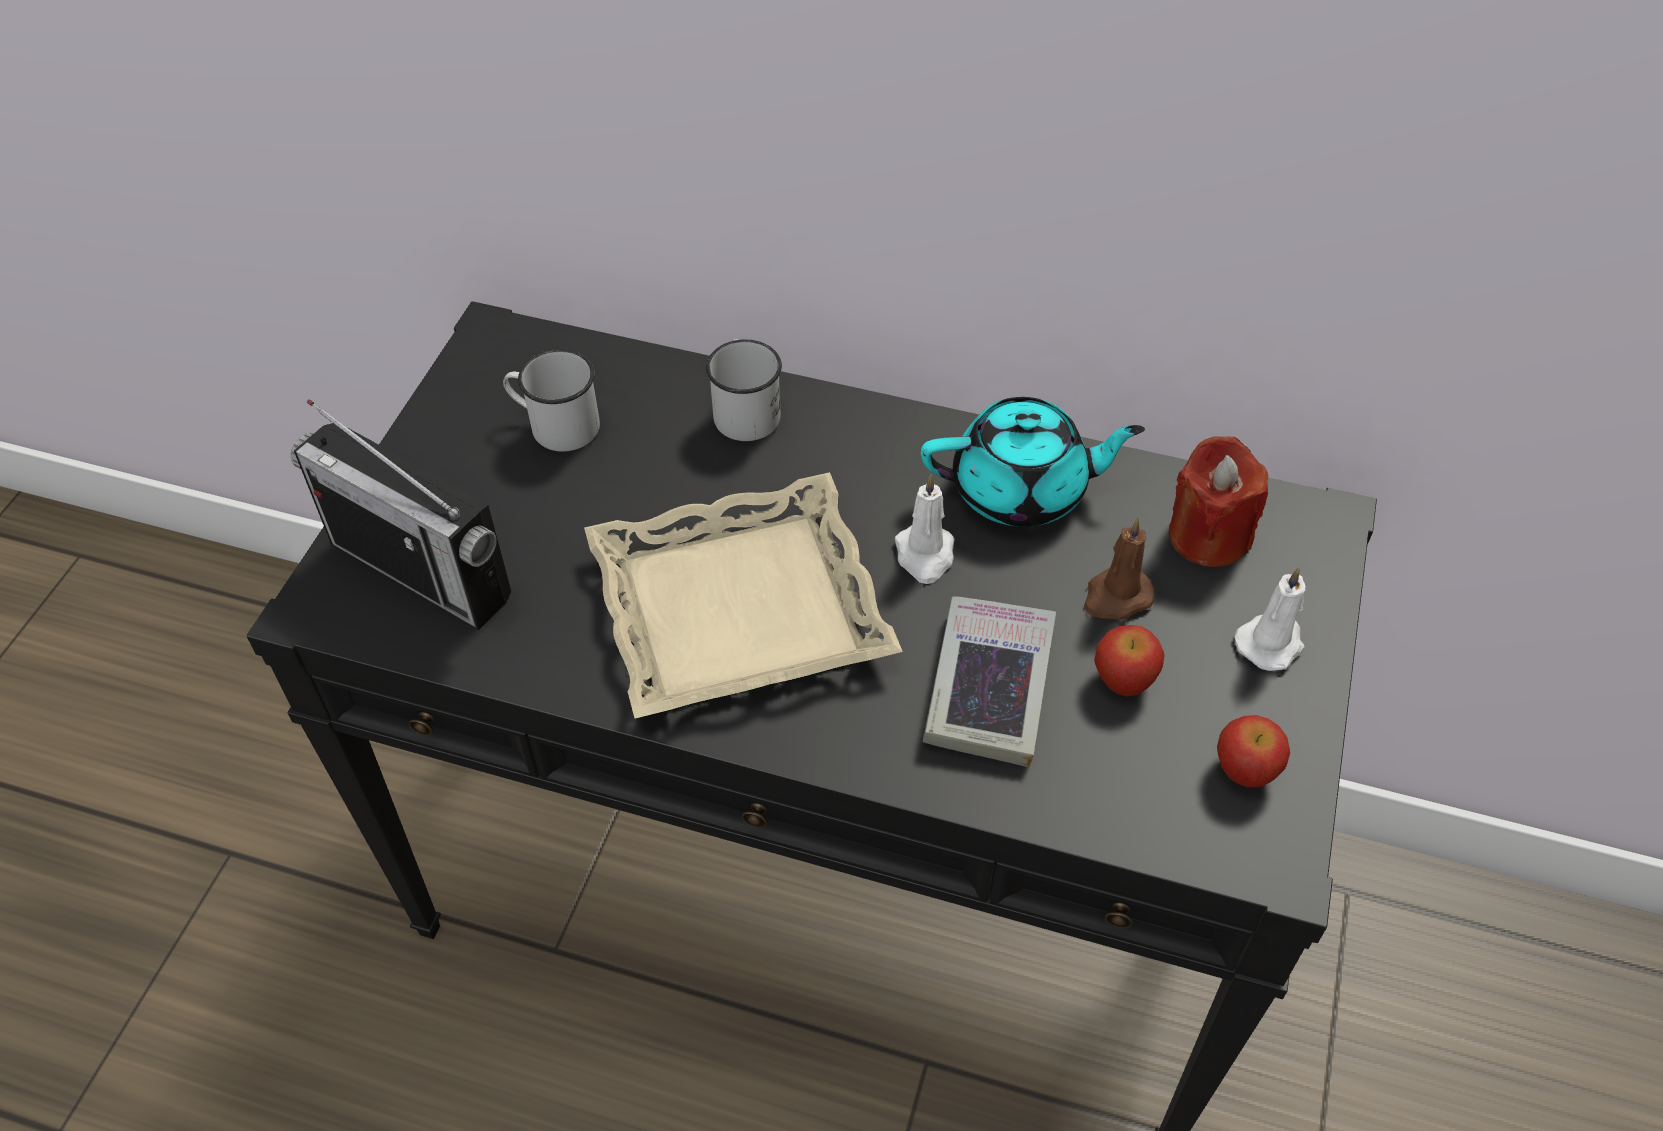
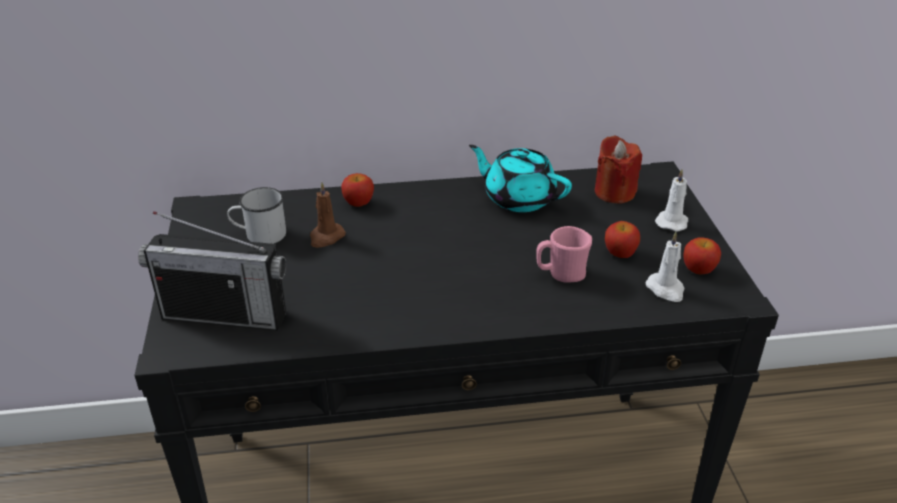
camera: 25 degrees left, 15 degrees down
(740, 611) = (416, 281): beige tray -> none
(745, 409) = (358, 203): white mug -> apple
(925, 555) = (492, 234): white candle -> white candle (666, 289)
(988, 687) = (561, 274): book -> pink mug
(1022, 490) = (518, 198): turquoise teapot -> turquoise teapot turned 120 degrees counterclockwise
(1116, 597) = (592, 225): brown candle -> brown candle (326, 237)

